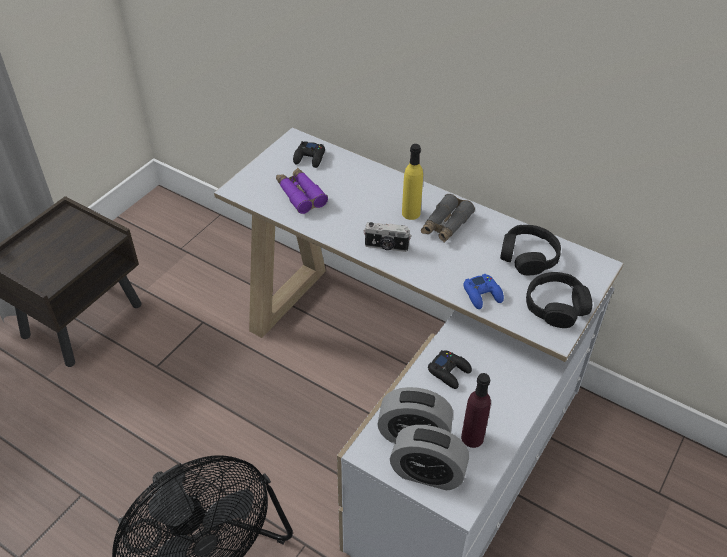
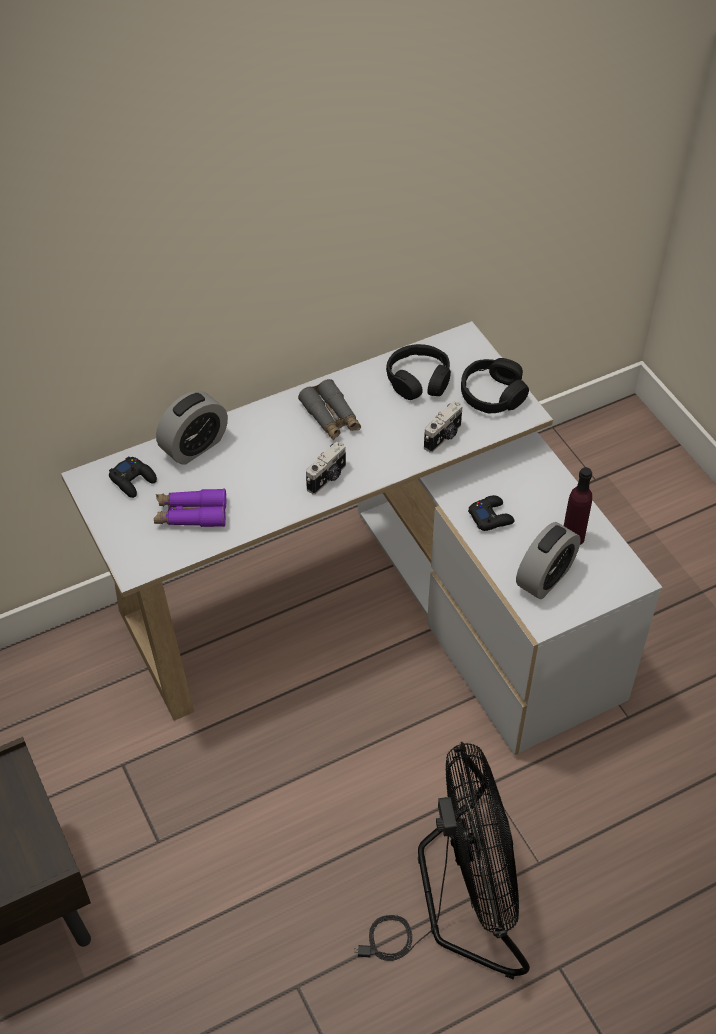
camera: 60 degrees left, 5 degrees up
(411, 213) = (293, 436): yellow bottle -> none
(427, 473) = (591, 587): alarm clock -> alarm clock (194, 446)
(482, 295) = (444, 437): blue game controller -> camera

